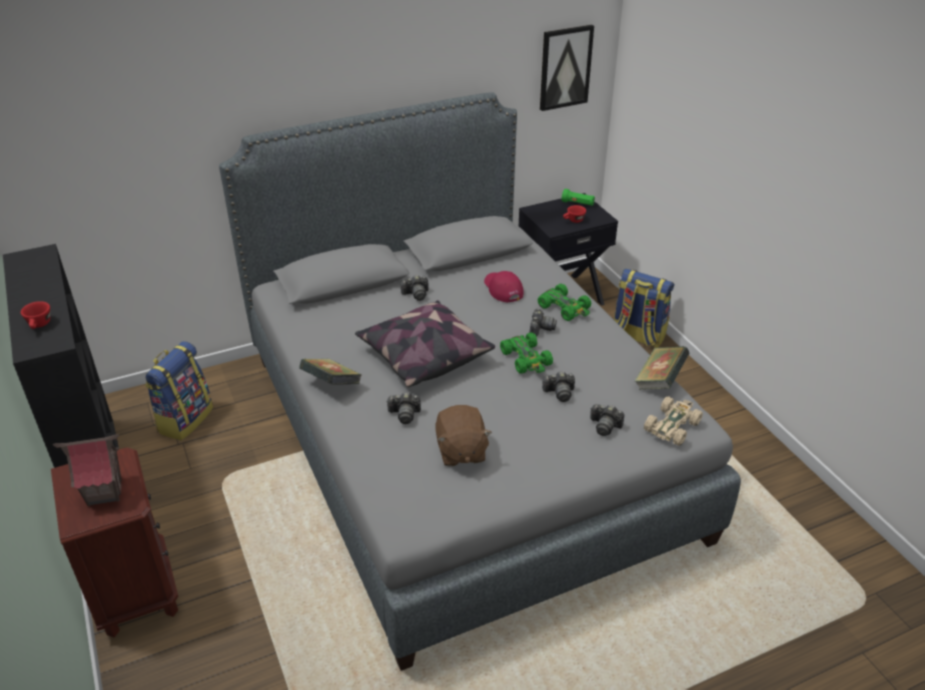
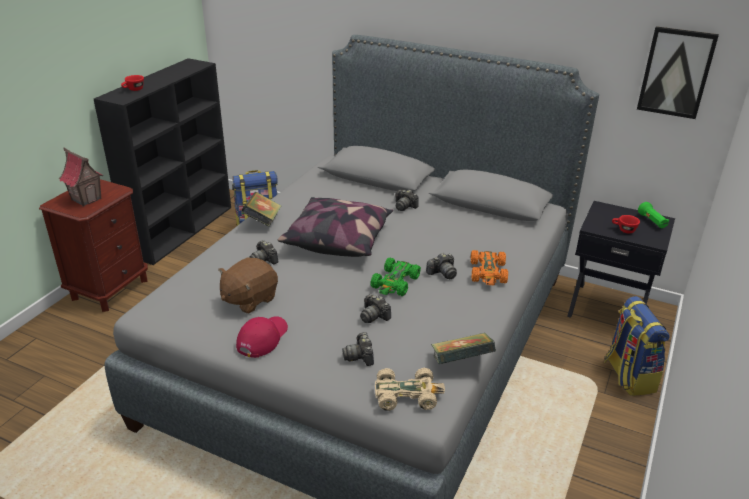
camera: 50 degrees right, 5 degrees down
(502, 289) = (467, 236): red cap -> red cap (262, 338)
(564, 308) = (488, 273): green toy car -> orange toy car

